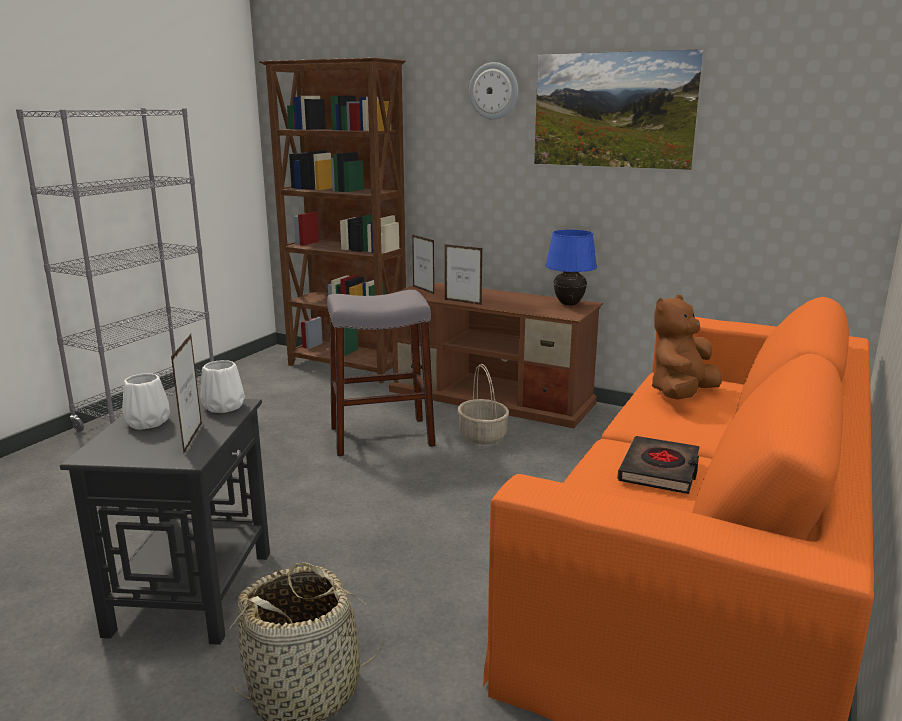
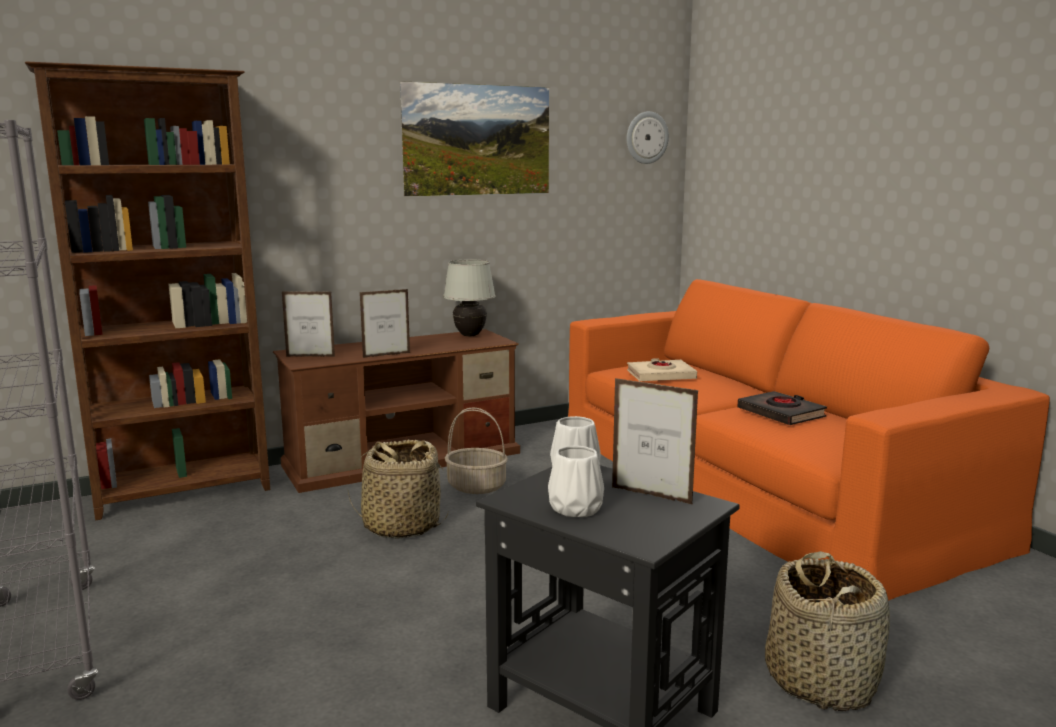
camera: 55 degrees left, 5 degrees down
(382, 436) = (401, 526): grey stool -> basket
(494, 91) = (352, 118): wall clock -> wall clock (646, 137)
(568, 304) = (469, 335): blue table lamp -> white table lamp
(681, 394) = (660, 376): brown plush toy -> beige book

